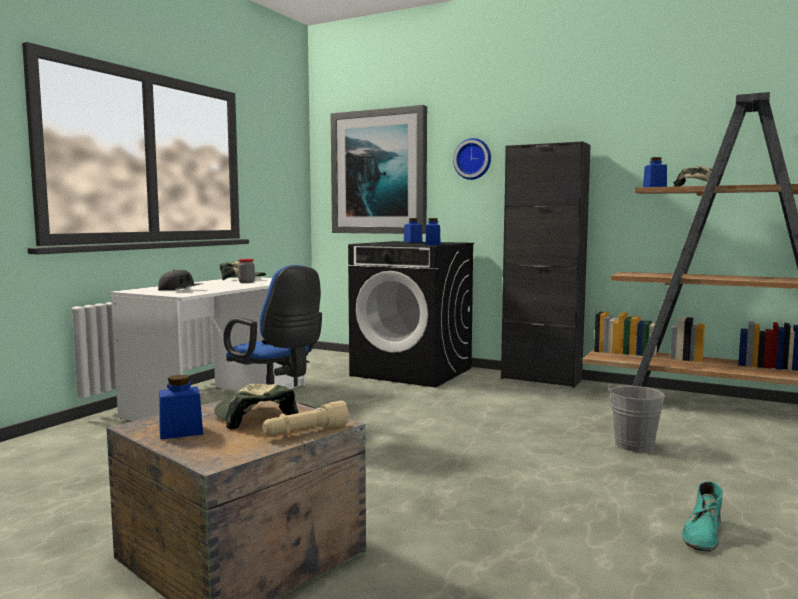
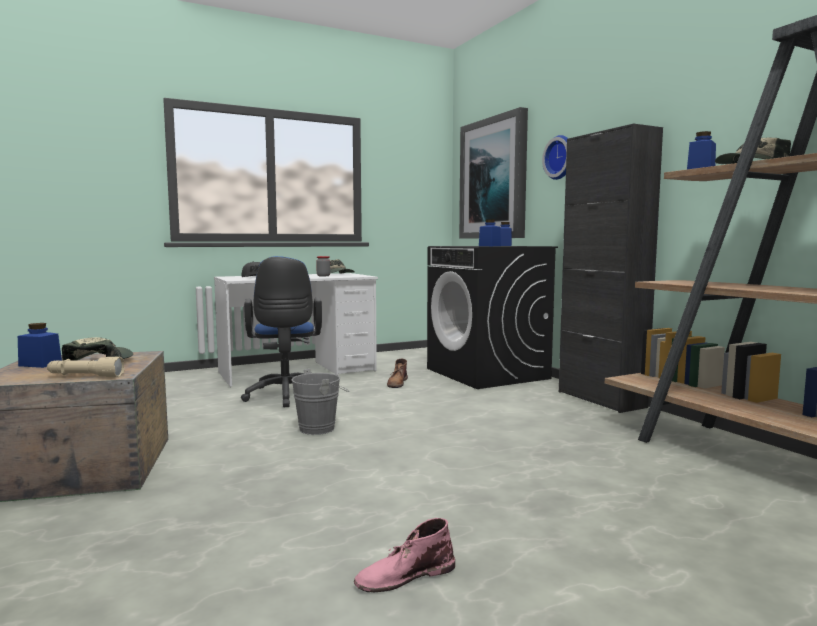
camera: 35 degrees right, 0 degrees up
(354, 394) = (397, 383): none -> brown boot
(634, 444) = (551, 477): grey bucket -> grey bucket (321, 428)
(702, 534) = (404, 575): turquoise boot -> pink boot

